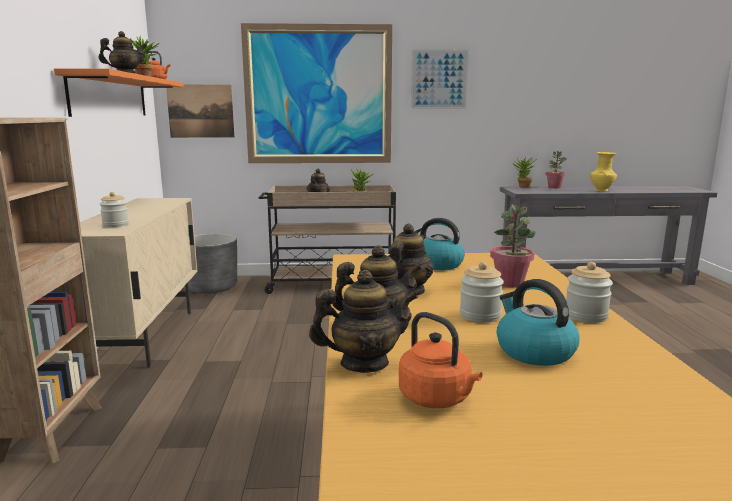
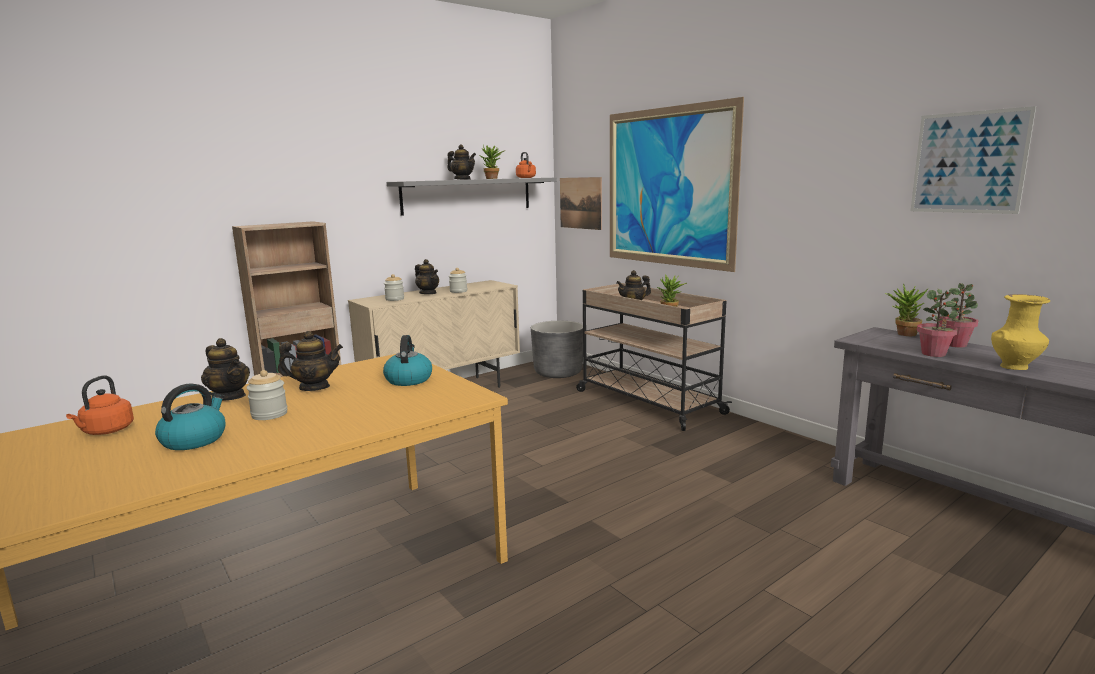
camera: 55 degrees right, 0 degrees up
(110, 96) = (468, 195): orange shelf -> grey shelf
(364, 363) = (159, 407): teapot -> teapot (428, 293)
(439, 79) = (797, 165): picture -> picture (968, 162)
(510, 283) = (370, 408): potted plant -> potted plant (934, 354)
(586, 316) = (291, 443): jar -> jar (458, 291)

